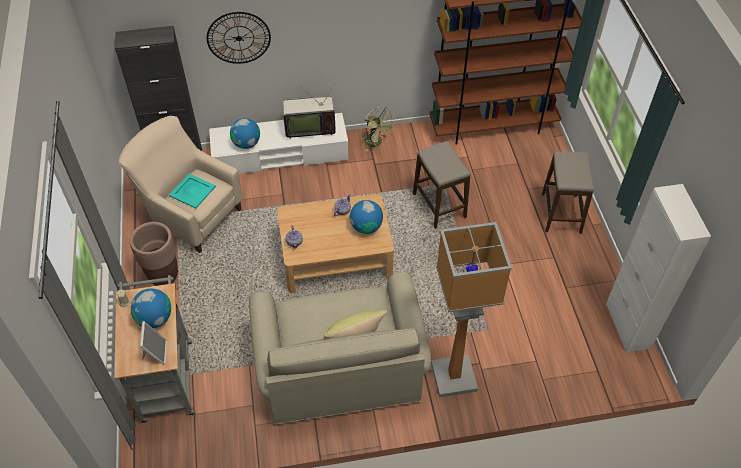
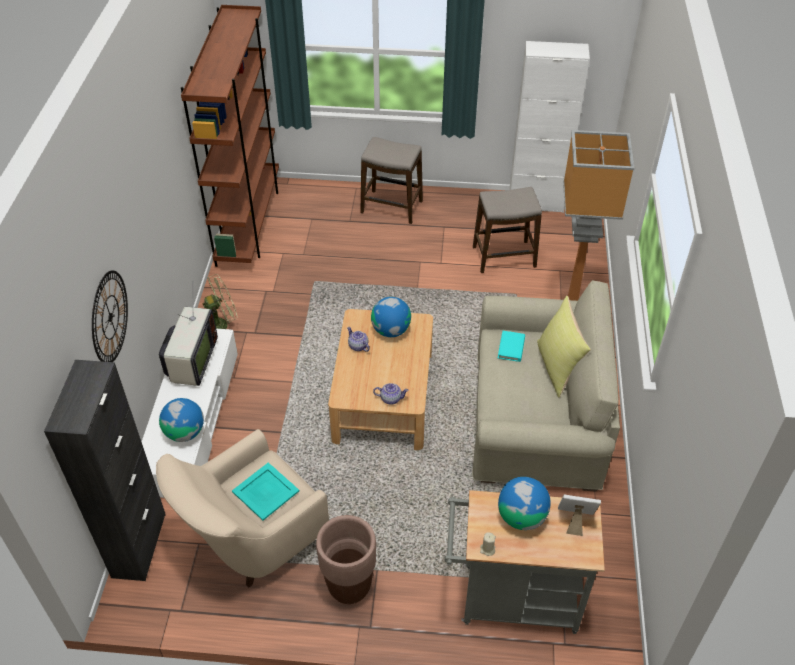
camera: 75 degrees left, 5 degrees down
(362, 306) = (511, 347): none -> turquoise book
(439, 205) = (343, 292): stool -> stool (503, 257)

